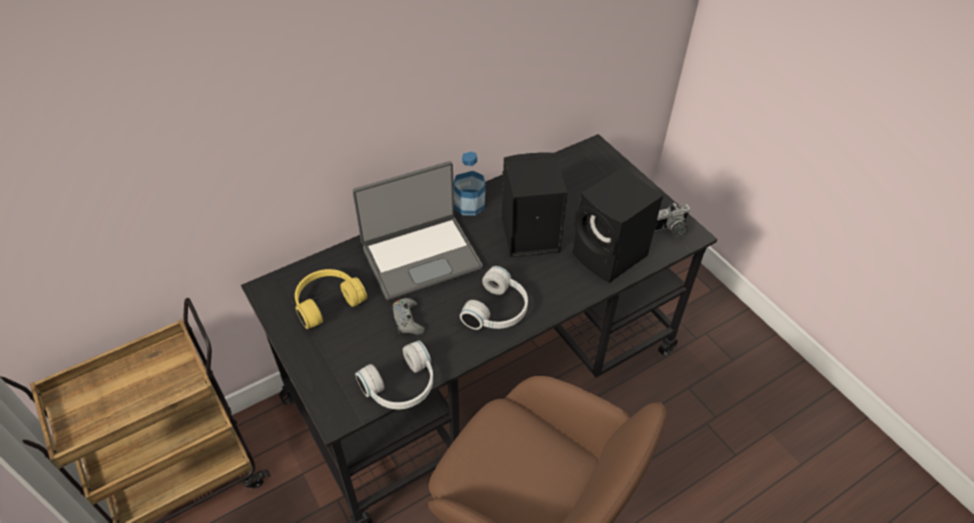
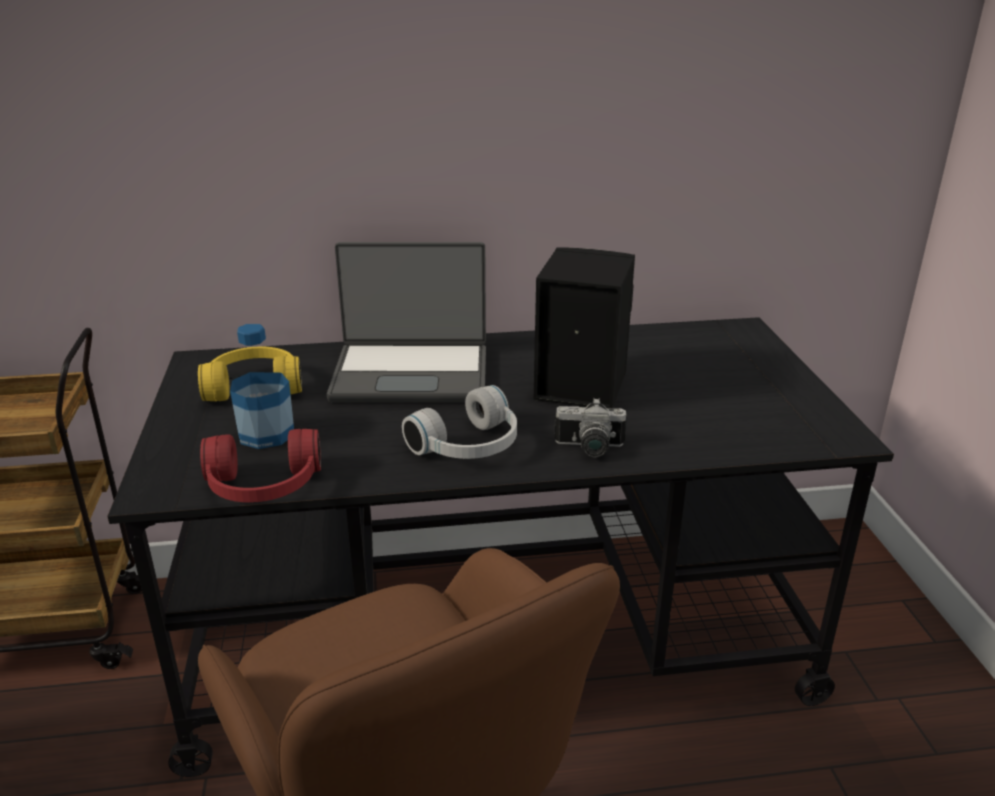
camera: 25 degrees right, 20 degrees down
(402, 387) = (263, 487): white headphones -> red headphones
(408, 320) = (337, 426): grey game controller -> none
(469, 205) = (519, 343): bottle -> bottle (266, 434)
(611, 257) = (690, 432): black speaker -> none
(671, 230) = (814, 427): camera -> camera (589, 449)

